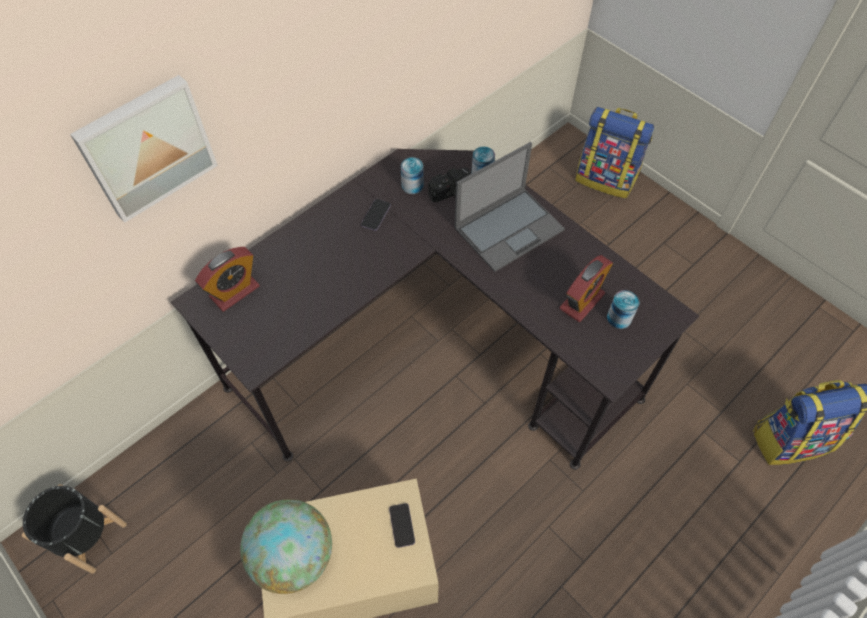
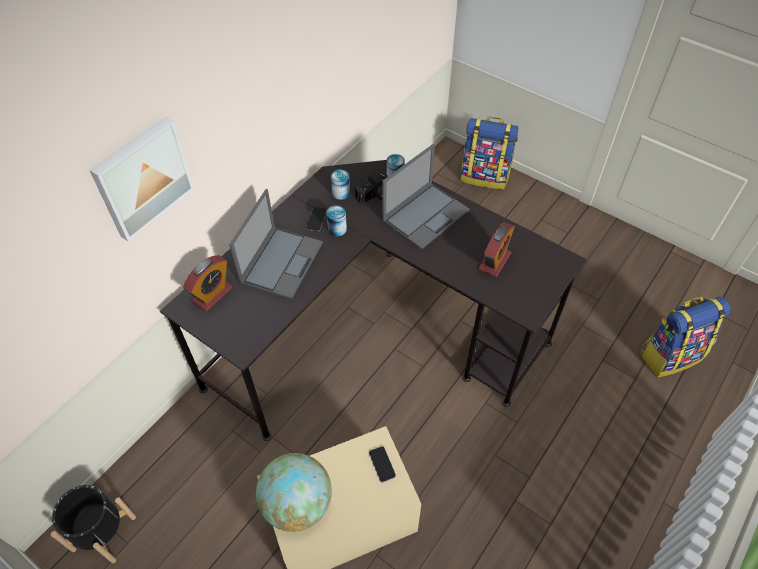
camera: 10 degrees left, 5 degrees down
(324, 262) = (282, 261): none -> laptop
(619, 318) = (526, 269): can -> can (337, 229)

